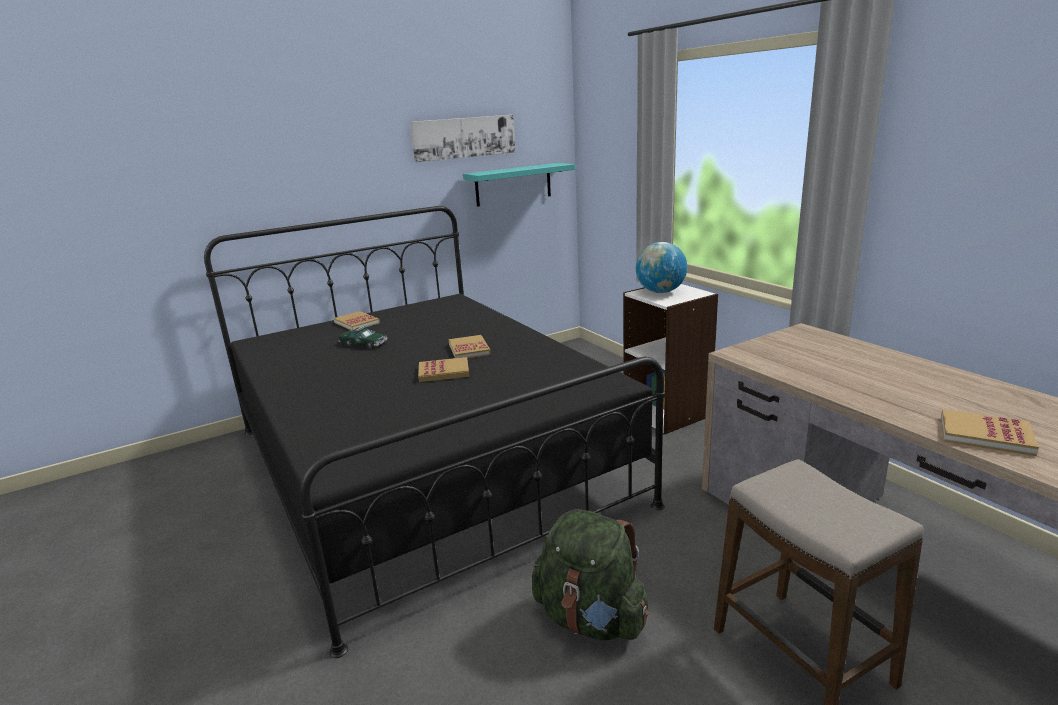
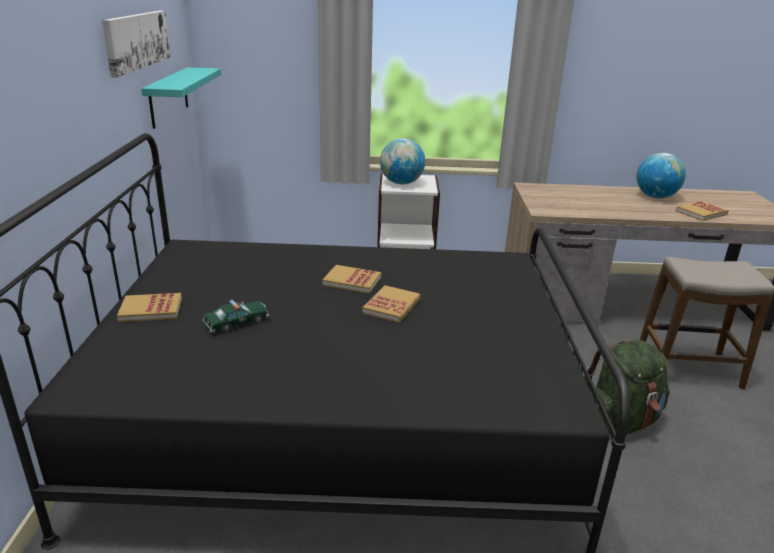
camera: 60 degrees left, 5 degrees up
(971, 394) = (655, 197): none -> globe

